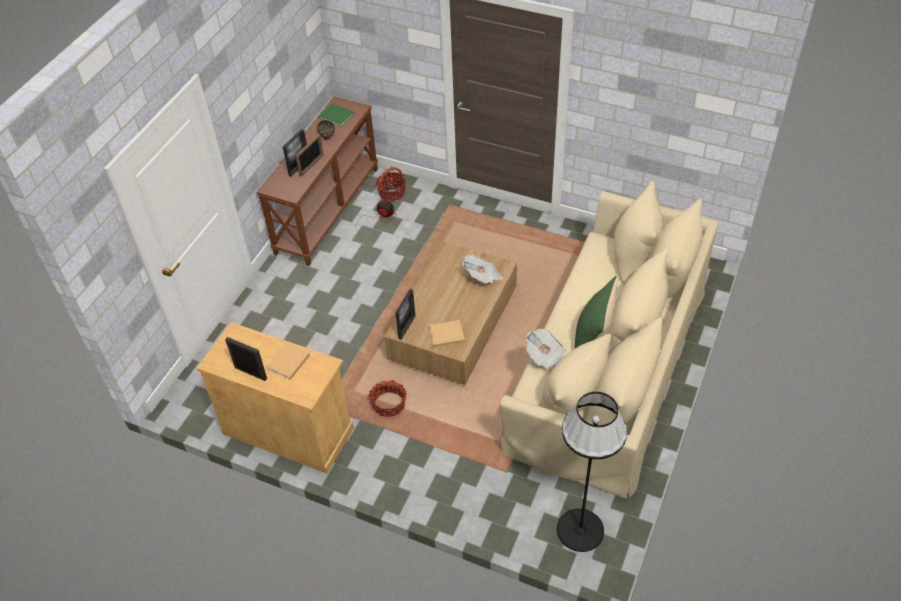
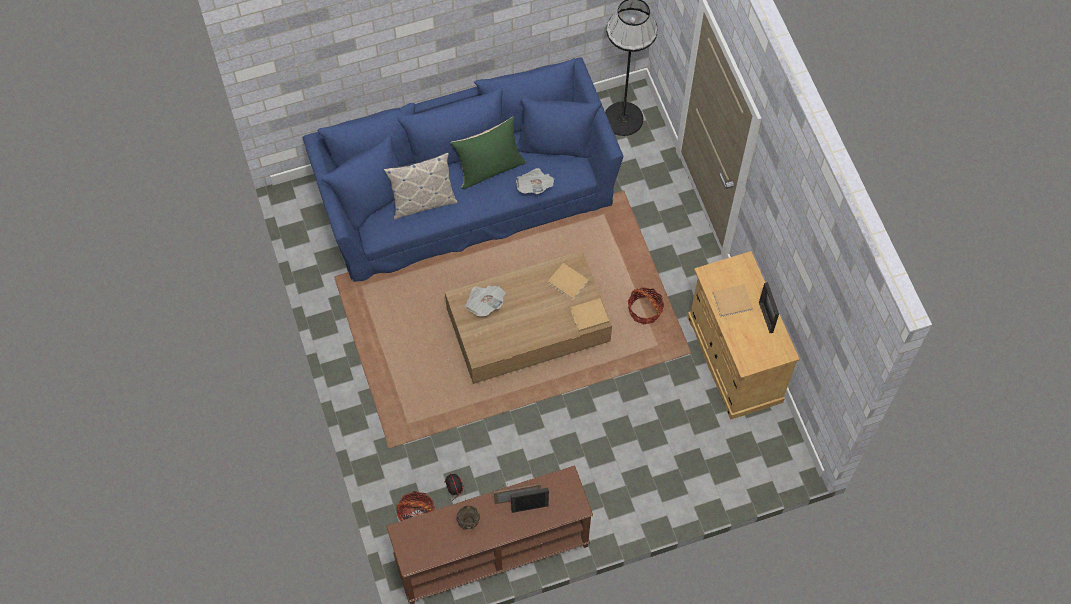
camera: 135 degrees left, 15 degrees up
(337, 116) = (430, 542): green book -> none
(407, 327) = (588, 316): picture frame -> beige book
(601, 282) = (422, 202): none -> pillow
(608, 365) = (466, 193): beige sofa -> blue sofa

